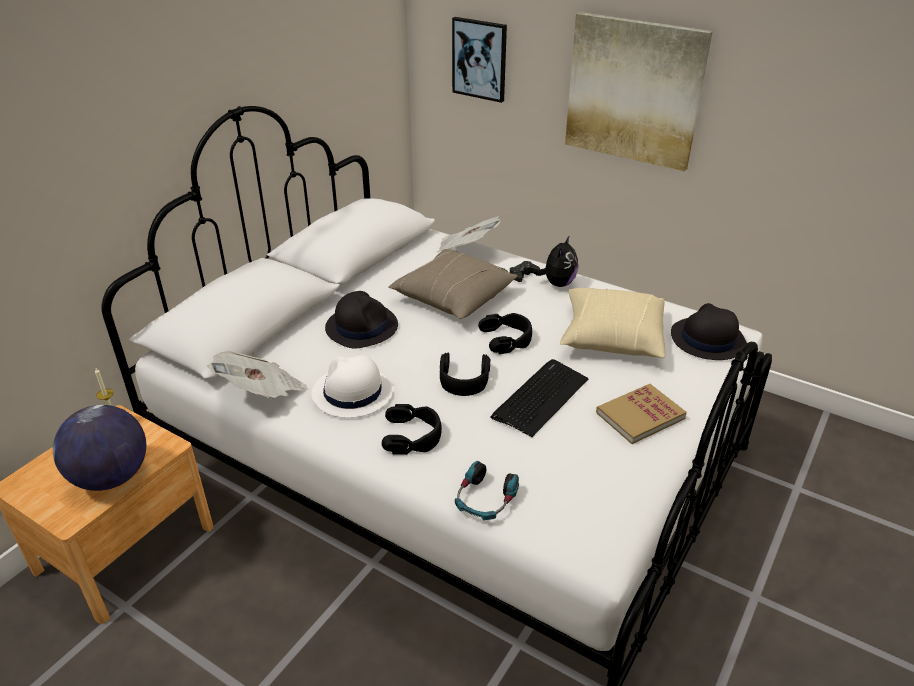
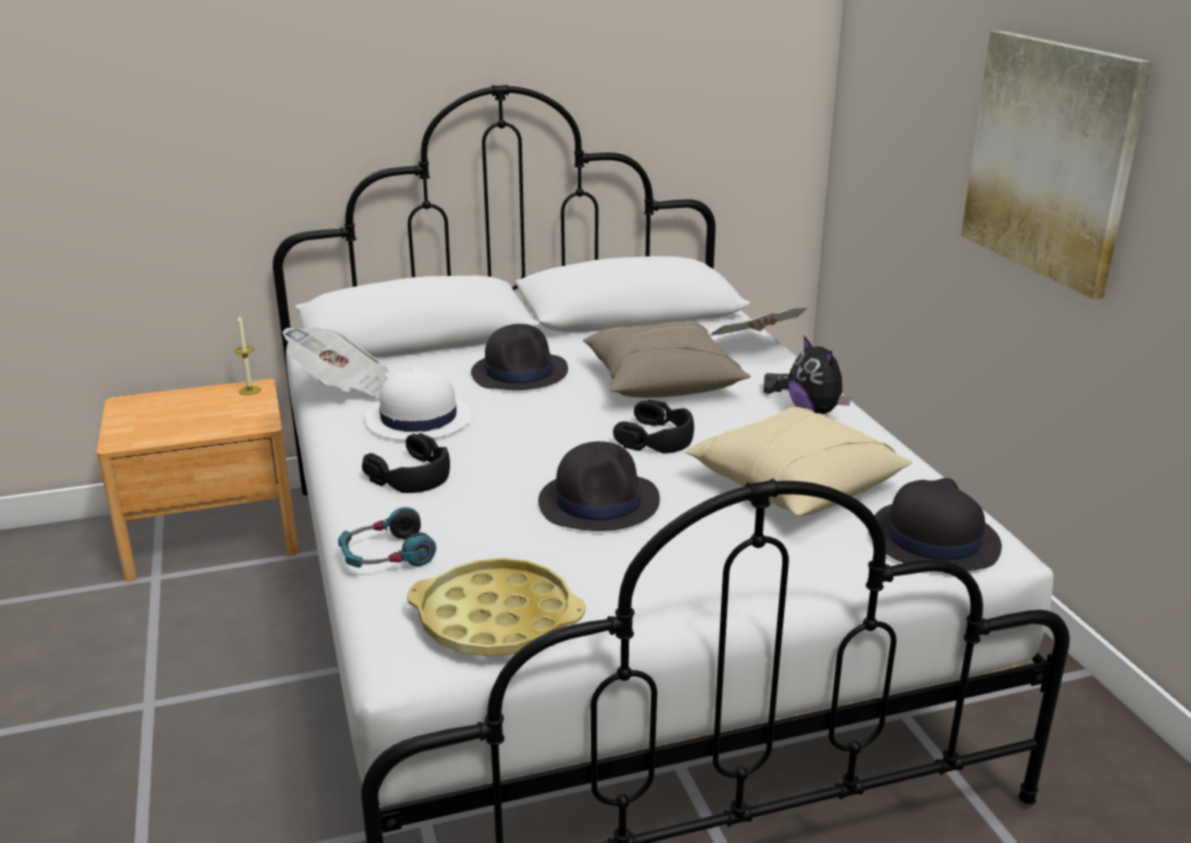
camera: 40 degrees right, 10 degrees down
(111, 477) = (189, 426): globe -> none
(464, 379) = (544, 453): black headphones -> none
(480, 59) = (896, 100): picture -> none
(540, 398) = (599, 502): keyboard -> black hat
(557, 283) = (816, 412): plush toy -> plush toy turned 90 degrees clockwise
(601, 503) = (496, 619): none -> yellow tray
(640, 415) = (690, 569): book -> none

